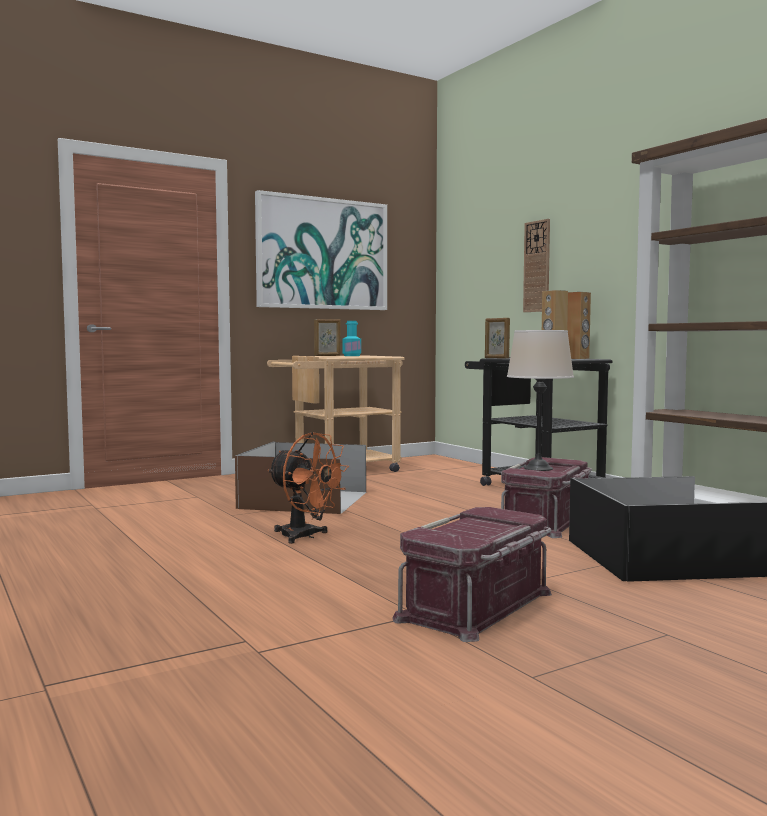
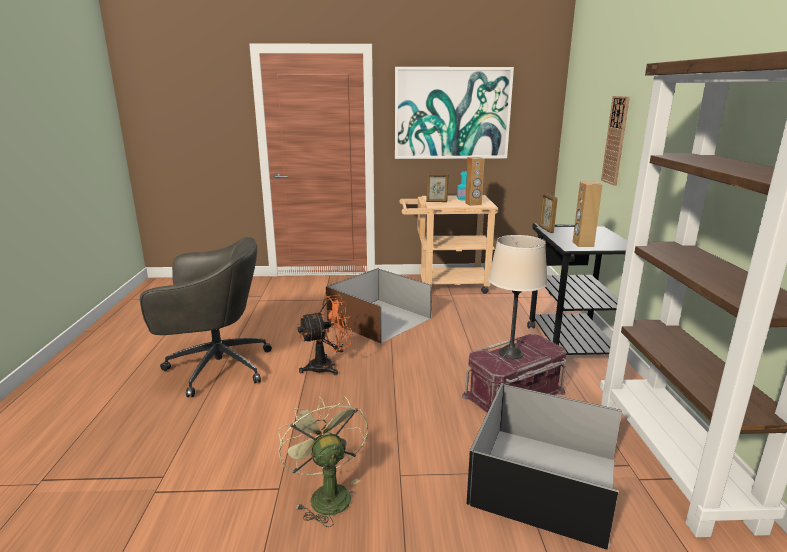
camera: 30 degrees right, 15 degrees up
(143, 560) = (215, 367): none -> grey office chair
(305, 537) = (327, 366): orange fan -> orange fan turned 90 degrees counterclockwise
(477, 606) = (326, 494): red storage box -> green fan
(577, 358) = (615, 243): brown speaker -> brown speaker (473, 204)

